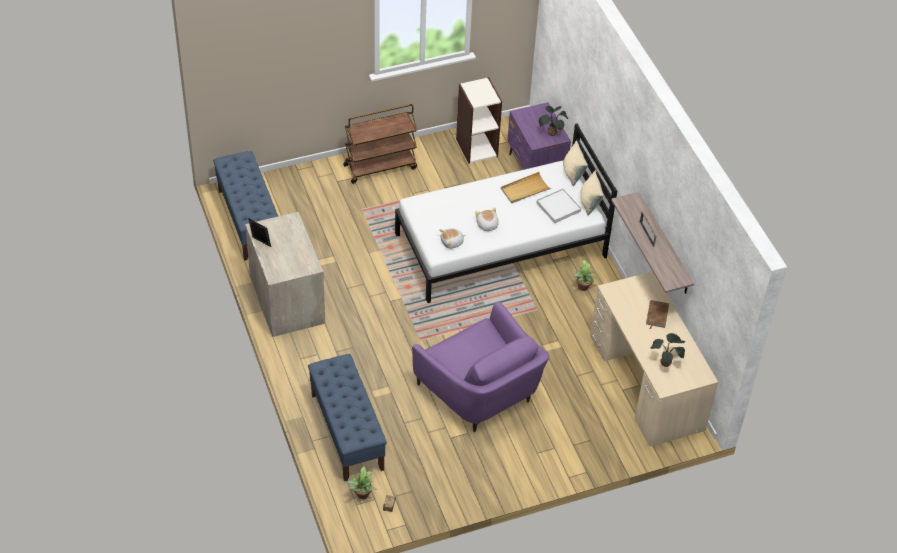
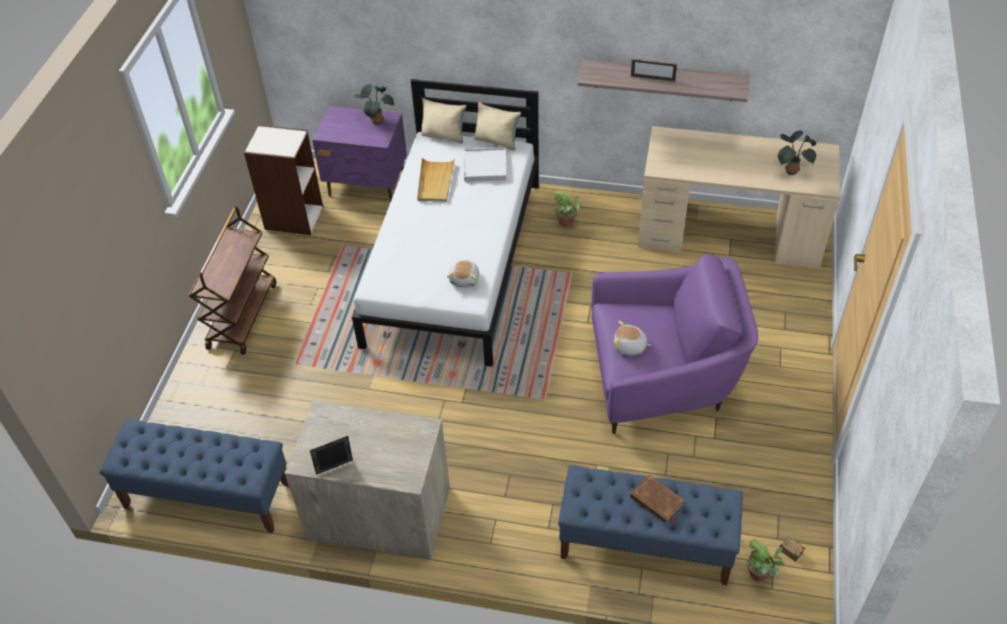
camera: 55 degrees left, 0 degrees up
(487, 225) = (462, 237): plush toy -> plush toy (629, 347)
(657, 315) = (718, 149): brown book -> brown book (656, 501)

